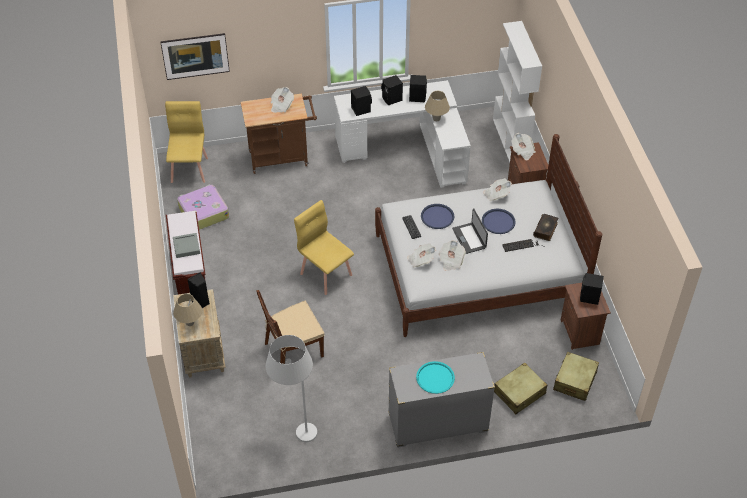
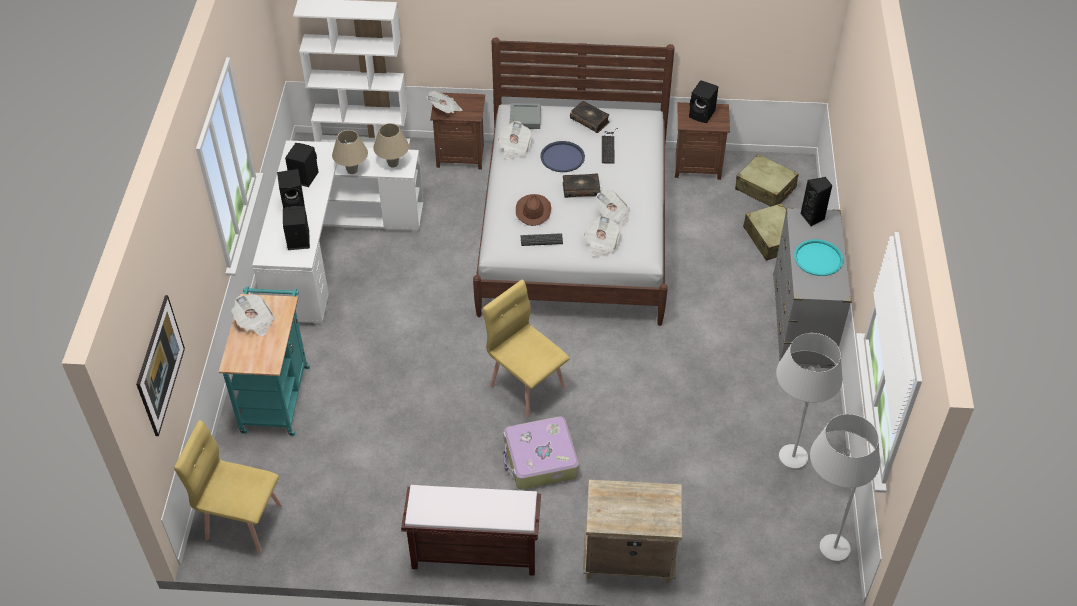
camera: 75 degrees left, 0 degrees up
(186, 247) = (486, 505): grey tray -> grey tray (525, 118)
(190, 322) = (647, 517): beige table lamp -> beige table lamp (393, 163)
(201, 302) = (610, 497): black speaker -> black speaker (813, 218)
(203, 212) = (347, 516): suitcase -> suitcase (540, 460)
(232, 456) = (817, 549): none -> white floor lamp
(282, 157) = (276, 394): brown cart -> turquoise cart
(293, 350) = (652, 447): brown chair -> none
(326, 273) = (527, 385): yellow chair -> yellow chair turned 75 degrees clockwise
(437, 217) = (533, 211): blue tray -> brown hat
(469, 238) = (581, 189): laptop -> book

